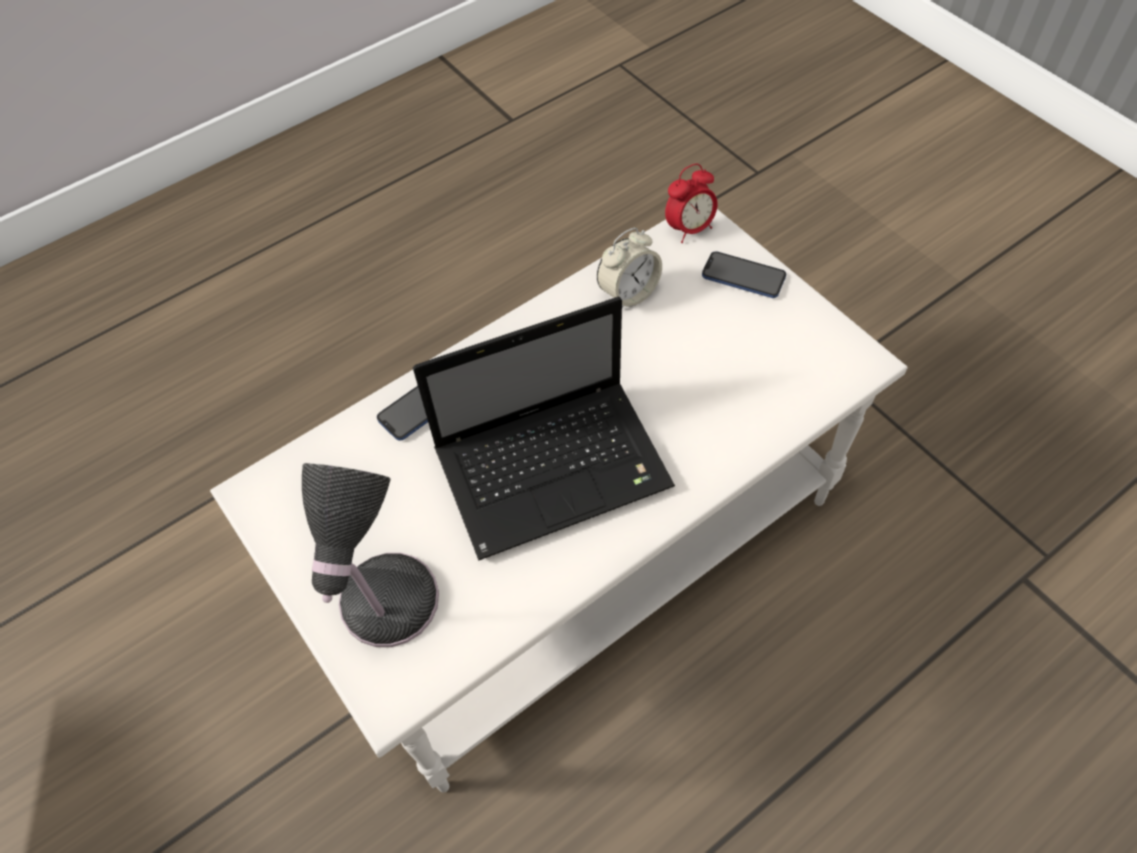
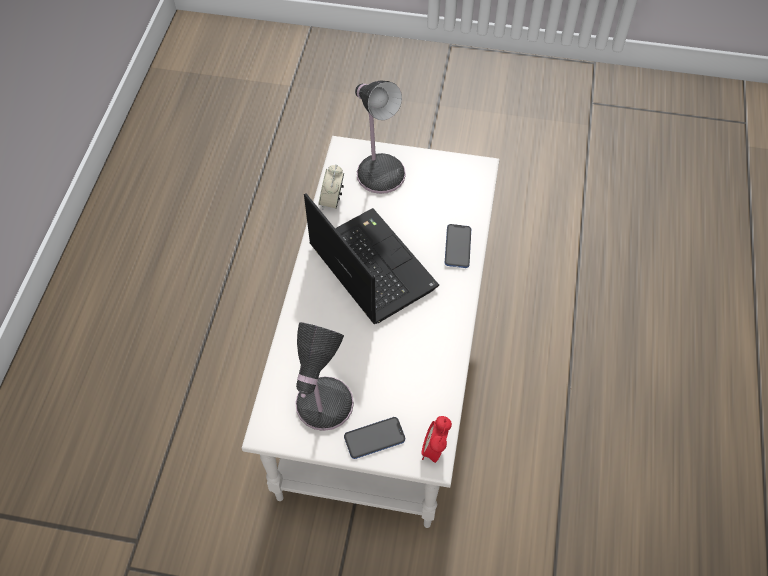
camera: 135 degrees right, 0 degrees up
(556, 466) = (369, 266): laptop -> laptop turned 120 degrees clockwise
(628, 293) = (426, 378): alarm clock -> alarm clock (332, 201)
(775, 342) = (322, 407): none -> table lamp

